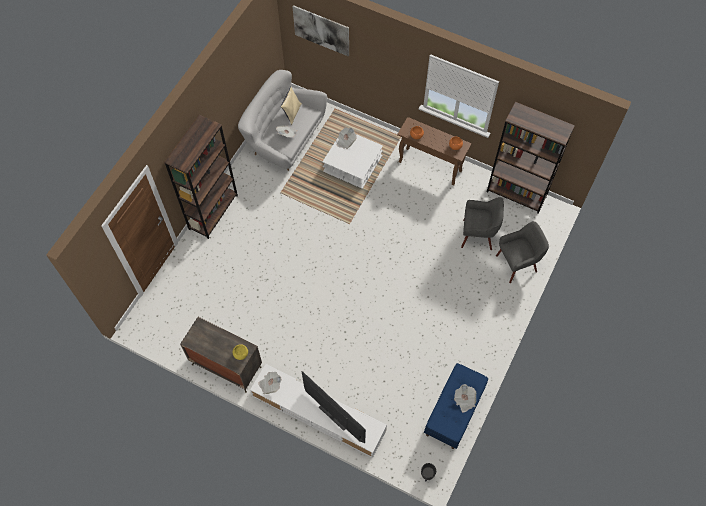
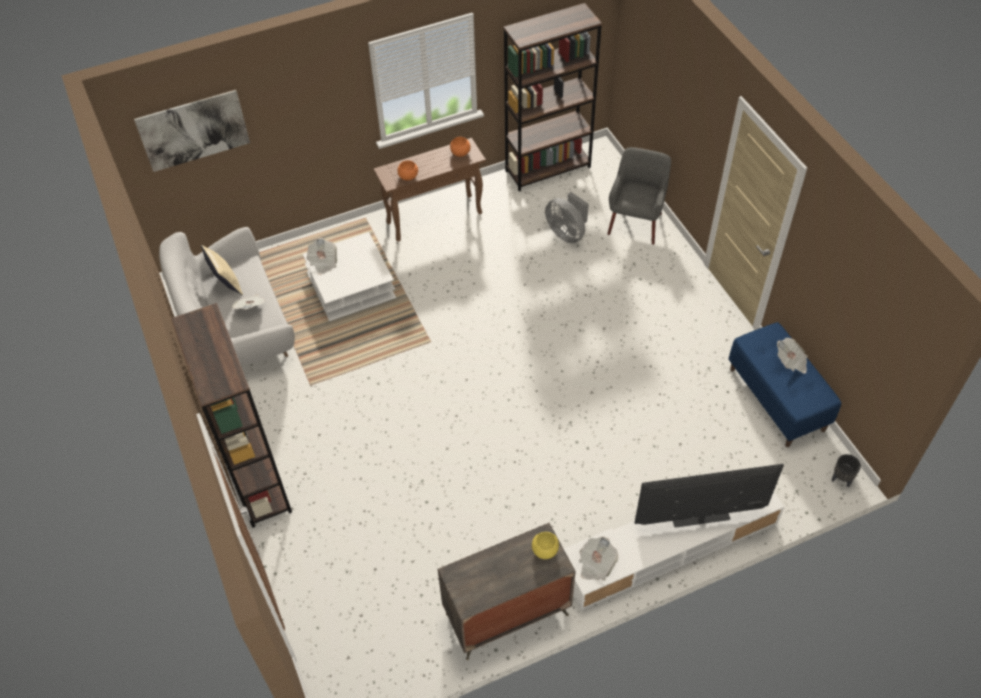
camera: 50 degrees left, 10 degrees down
(478, 235) = (567, 233): grey armchair -> grey fan

